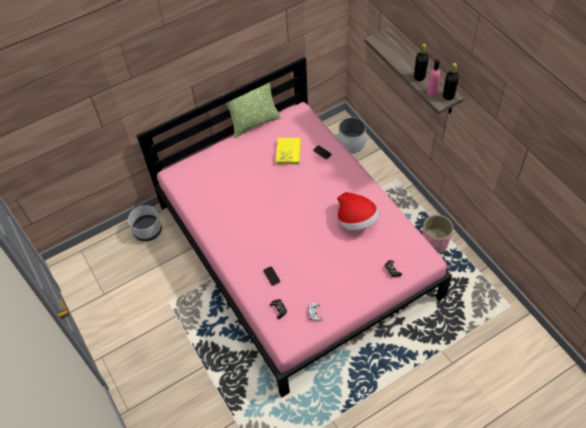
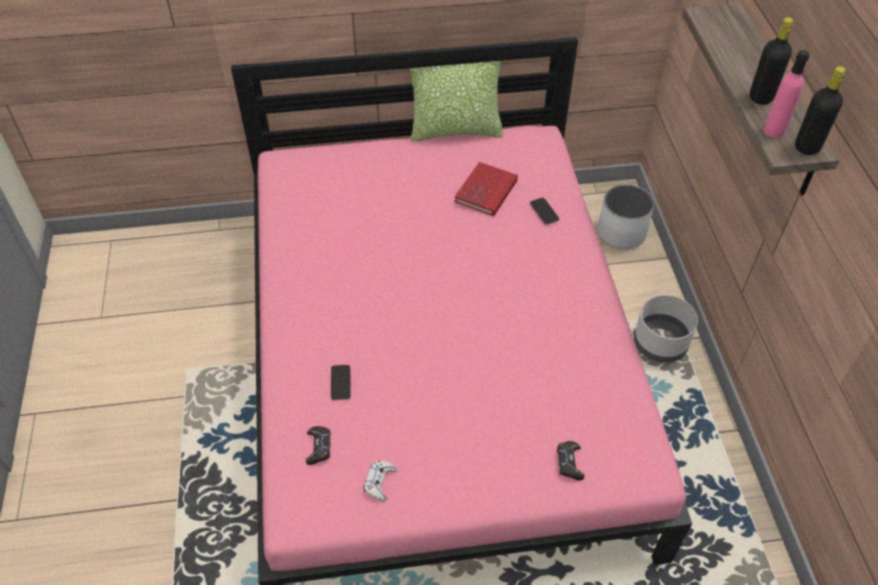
camera: 20 degrees right, 5 degrees down
(148, 230) = (224, 248): grey planter -> grey planter (660, 343)
(288, 152) = (486, 191): yellow book -> red book
(356, 220) = (546, 346): hat -> none
(434, 243) = (694, 453): pink planter -> none

